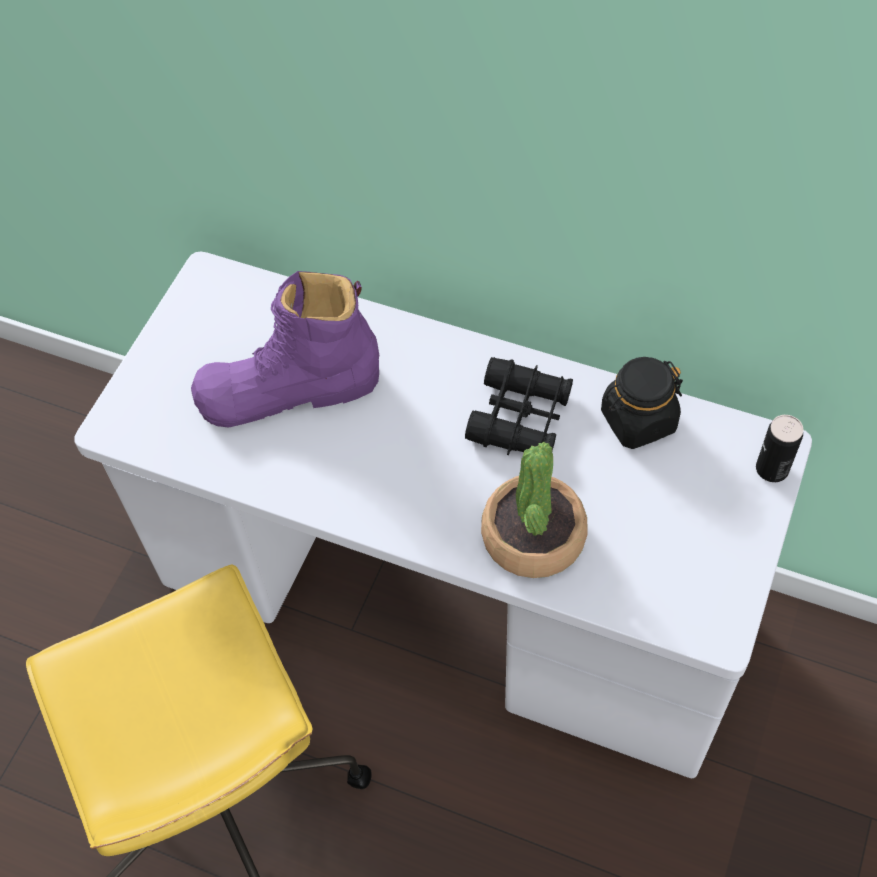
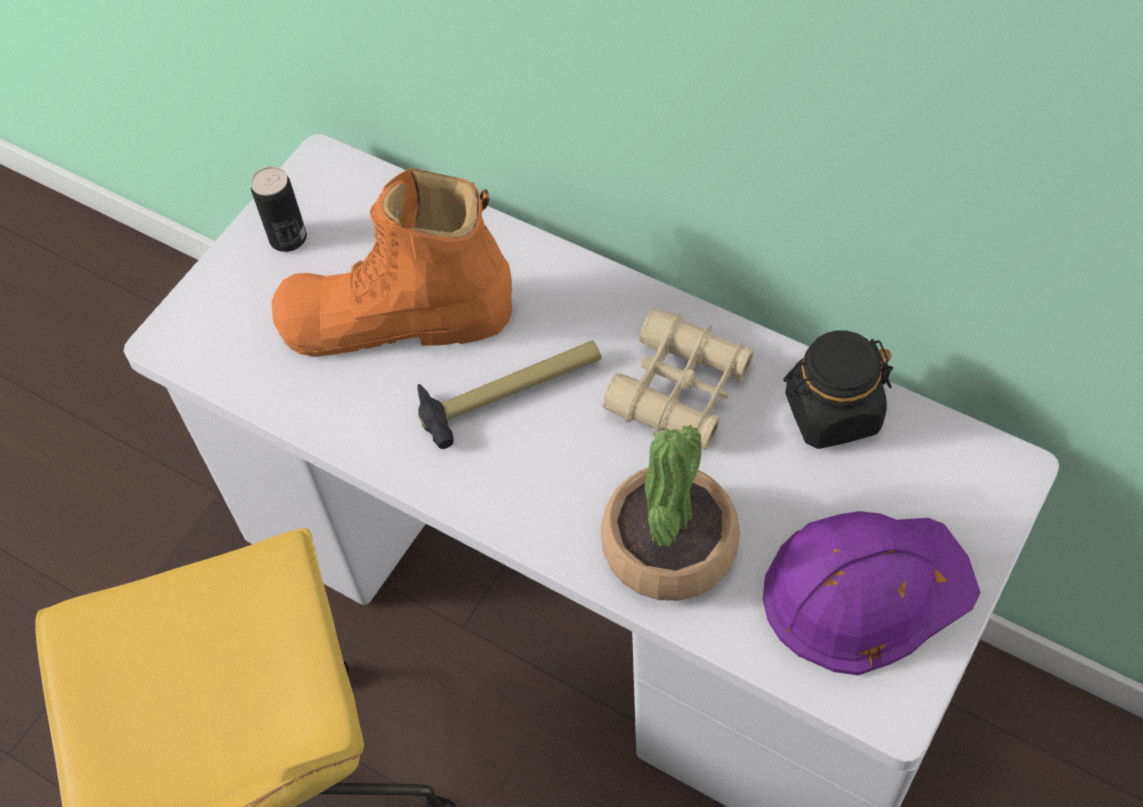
camera: 10 degrees right, 0 degrees up
(289, 390) = (396, 319): purple boot -> orange boot
(390, 435) = (510, 391): none -> hammer
(520, 417) = (680, 390): black binoculars -> beige binoculars
(685, 549) = (865, 588): none -> purple hard hat
(772, 469) = (998, 498): can -> can (288, 238)

